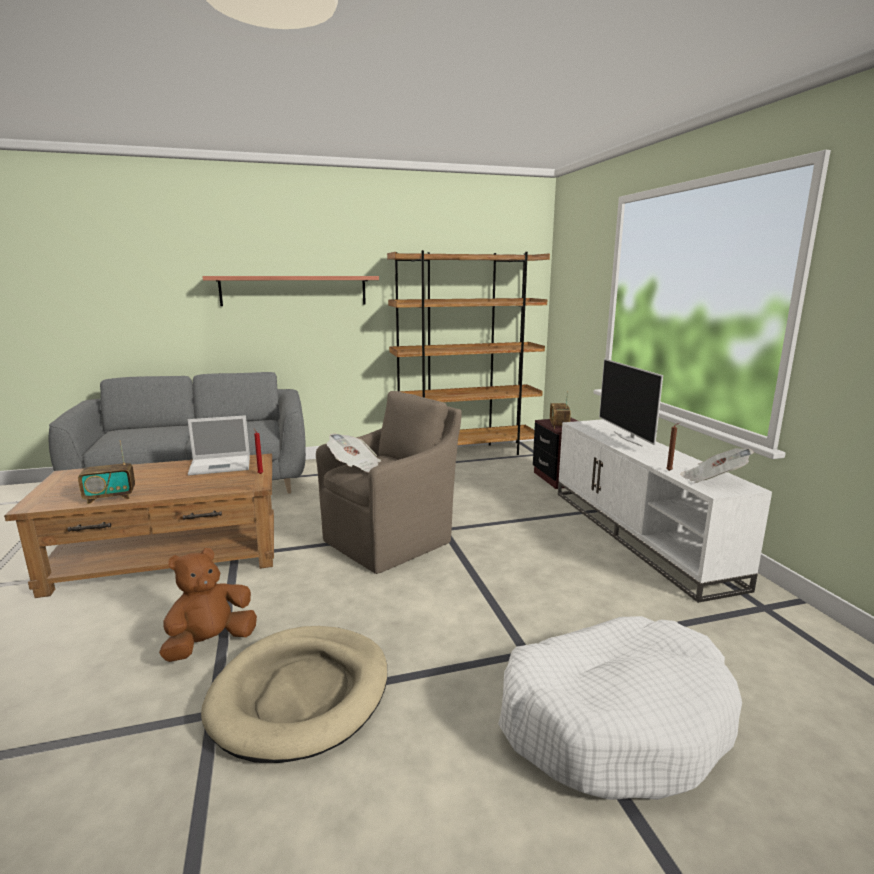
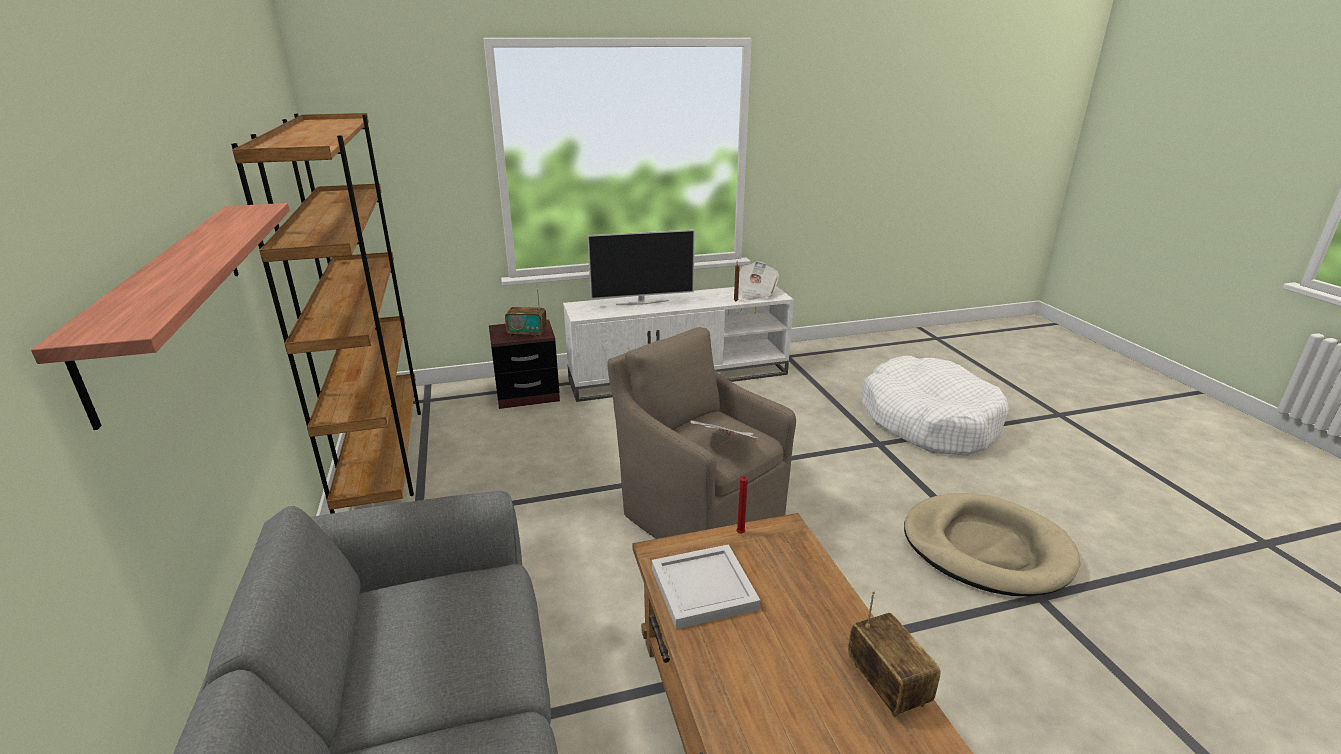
camera: 90 degrees left, 10 degrees up
(210, 643) = (956, 628): brown plush toy -> none
(221, 465) = (702, 588): laptop -> white tray

